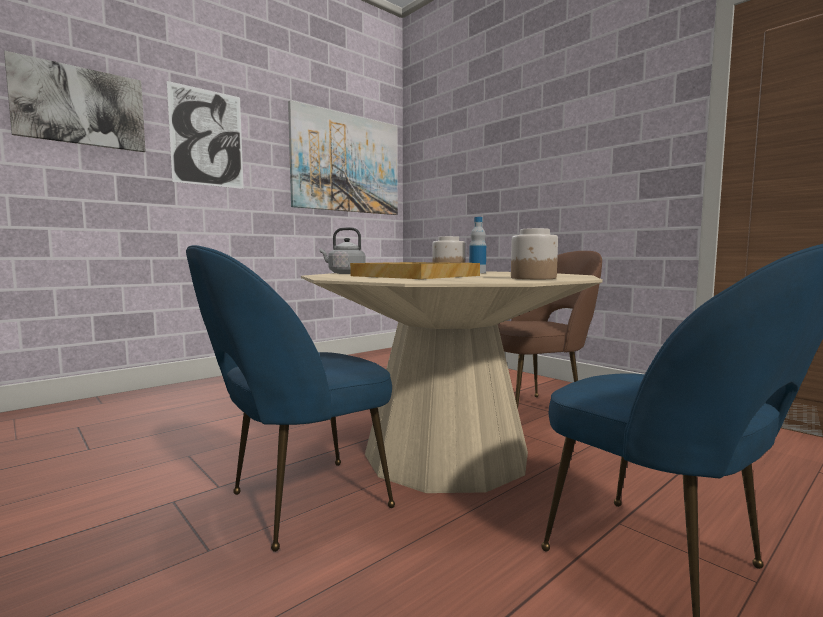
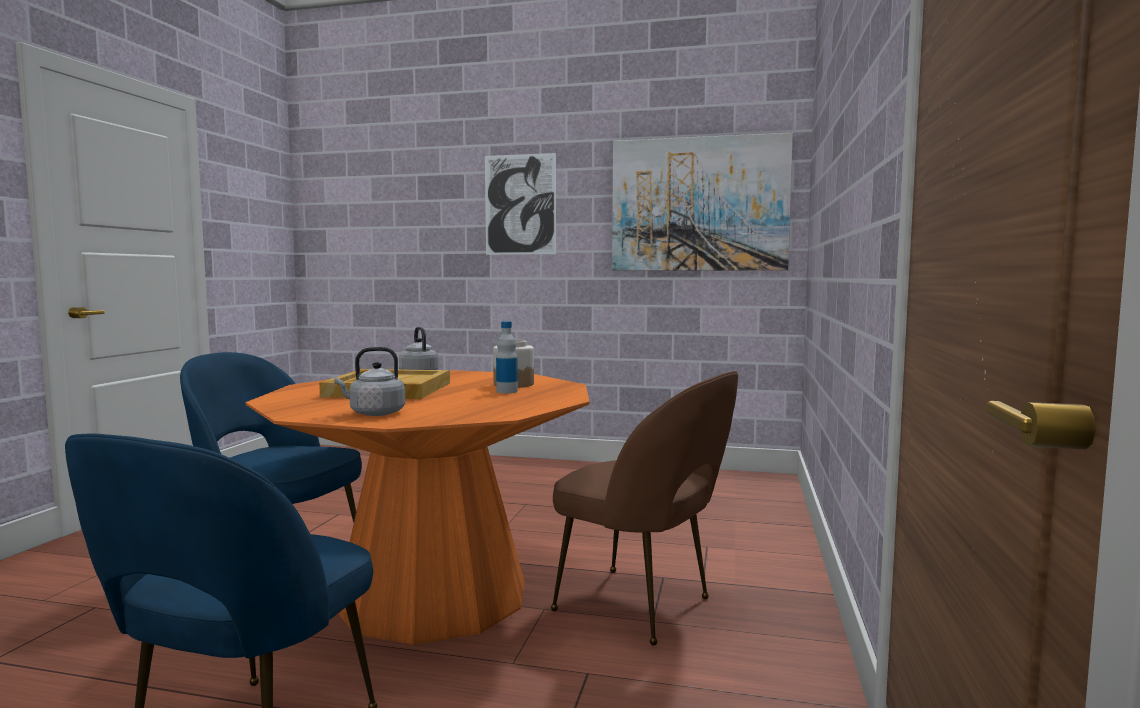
camera: 55 degrees right, 0 degrees up
(80, 106) = (418, 198): picture -> none
(446, 453) = (433, 595): beige dining table -> orange dining table
(533, 278) = (374, 413): jar -> grey kettle

